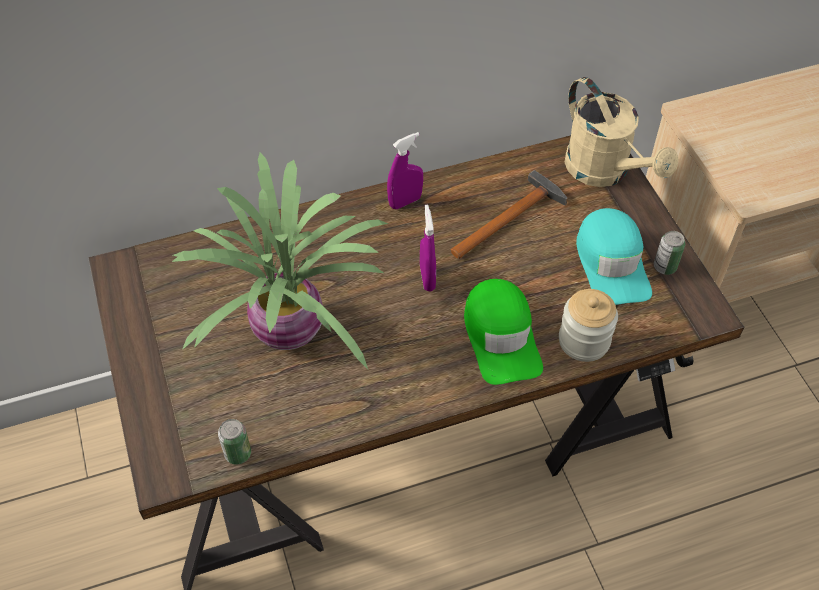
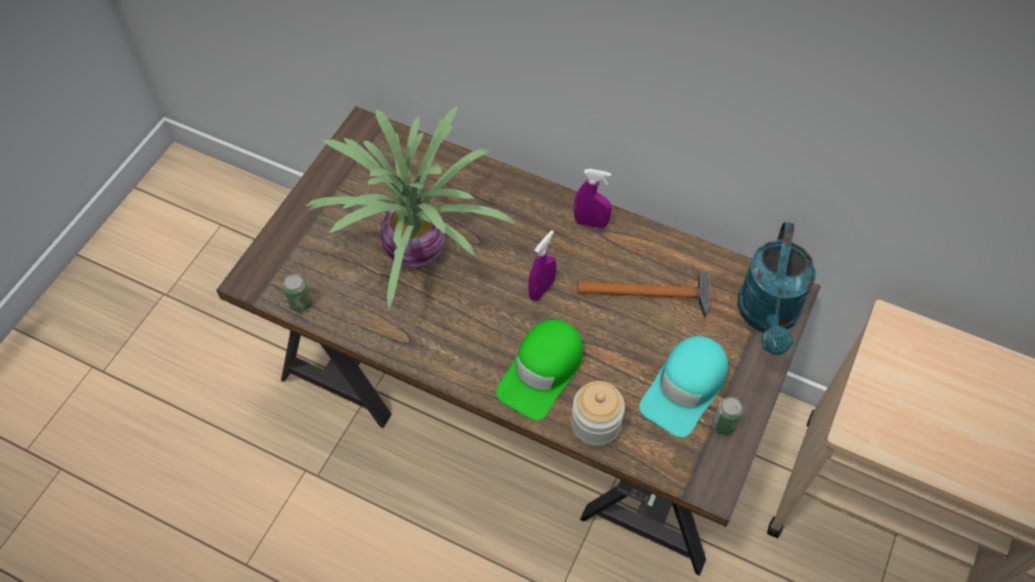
camera: 45 degrees right, 5 degrees up
(605, 172) = (768, 317): beige watering can -> turquoise watering can

